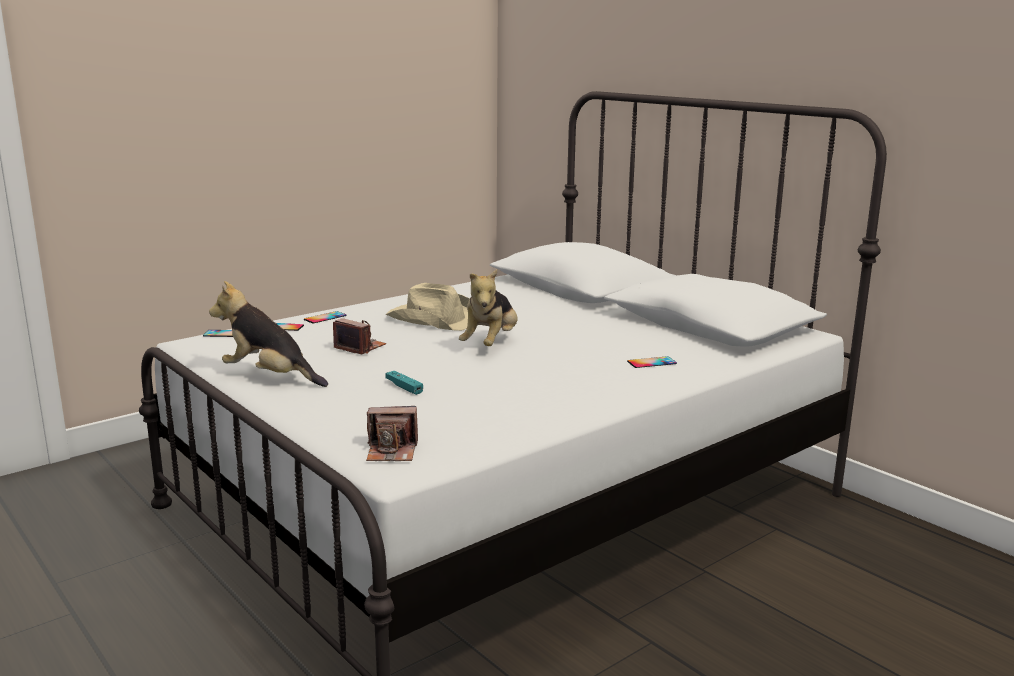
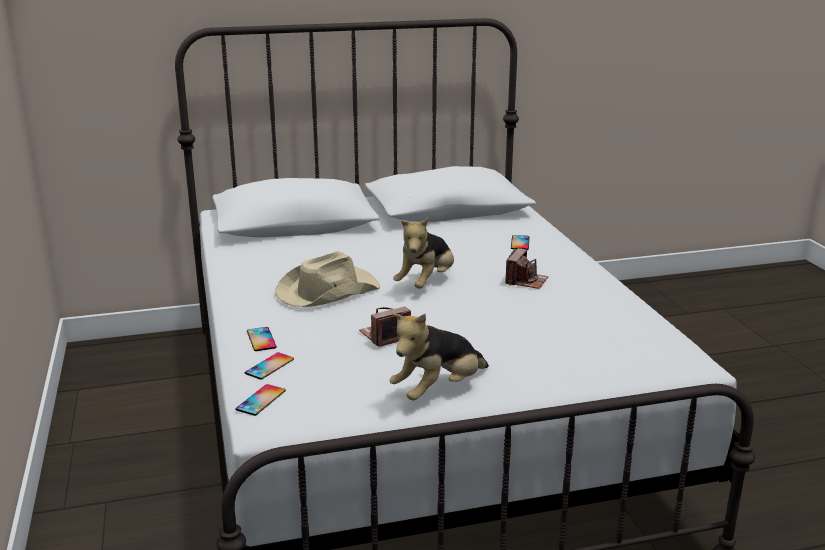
camera: 65 degrees left, 5 degrees up
(392, 451) = (657, 360): camera -> camera (525, 281)
(404, 387) = (514, 334): turquoise game controller -> none
(490, 344) = (426, 283): plush toy -> plush toy turned 75 degrees clockwise

